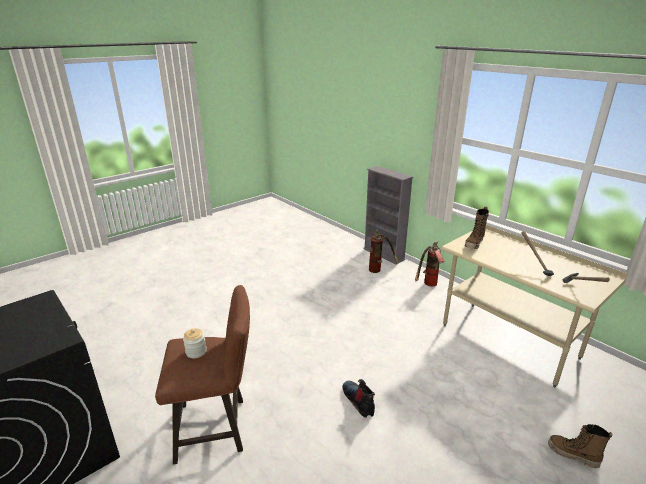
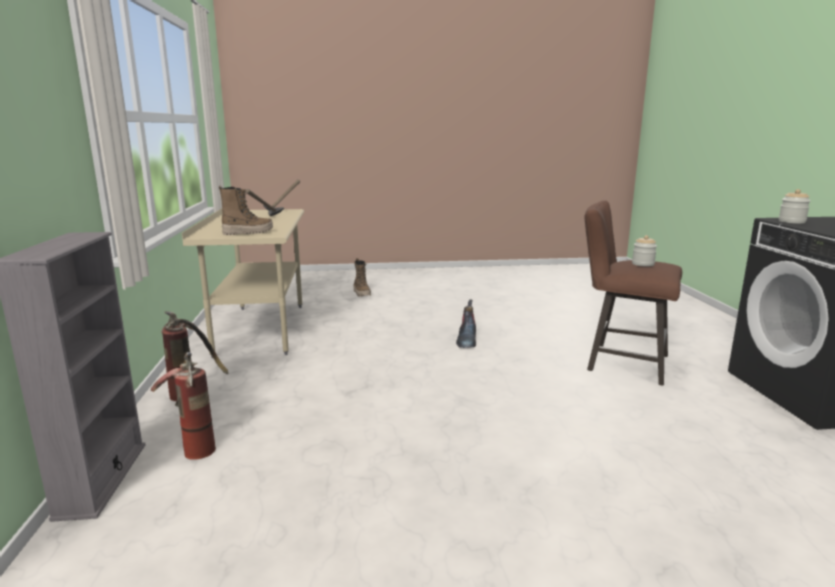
camera: 145 degrees left, 10 degrees down
(56, 334) = (791, 221): none -> jar

